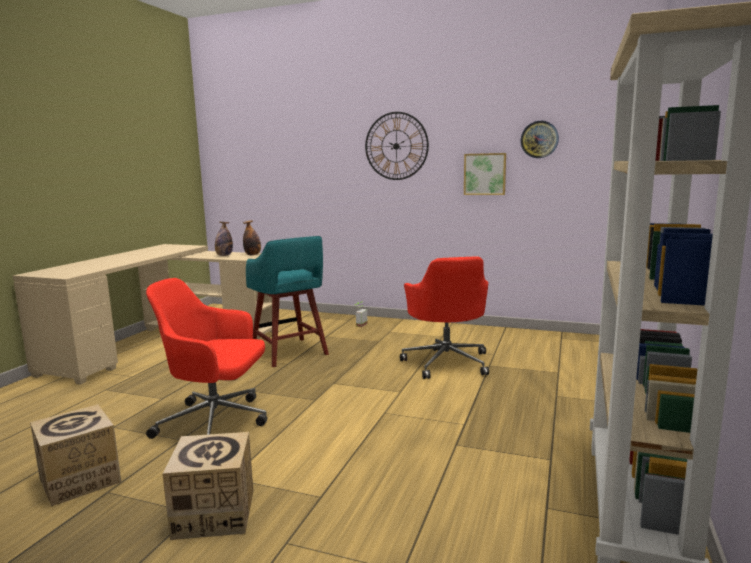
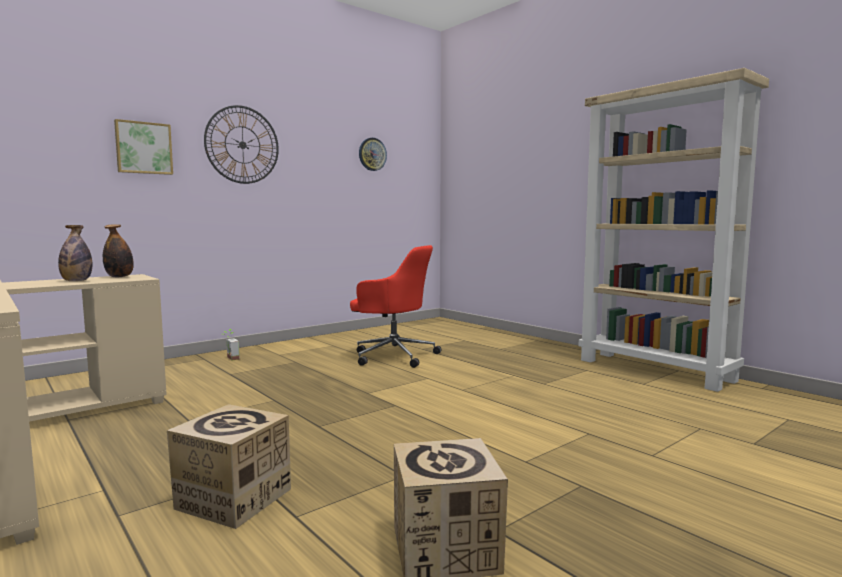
camera: 60 degrees left, 5 degrees down
(214, 513) = (589, 476): cardboard box -> cardboard box (233, 499)
(216, 423) = (384, 452): red office chair -> none
(289, 353) = (243, 394): turquoise stool -> none
(485, 174) = (331, 182): picture -> picture (143, 148)

